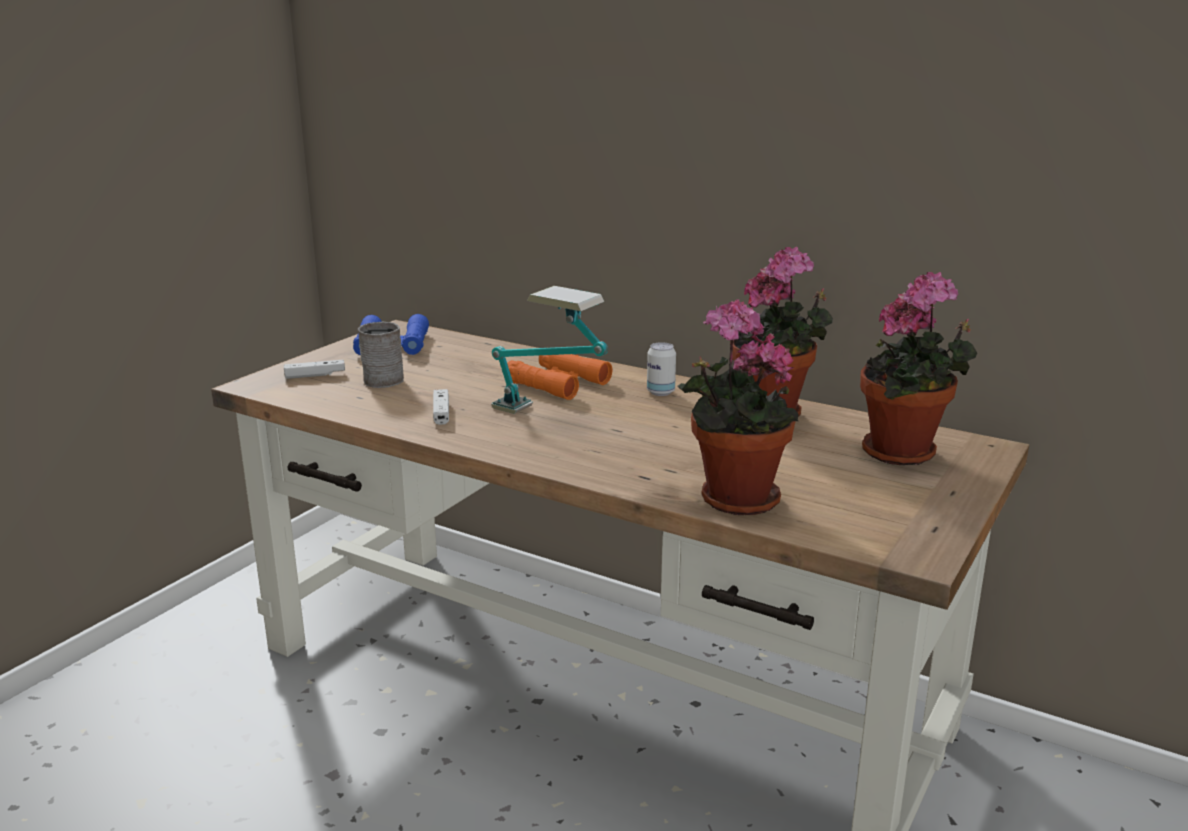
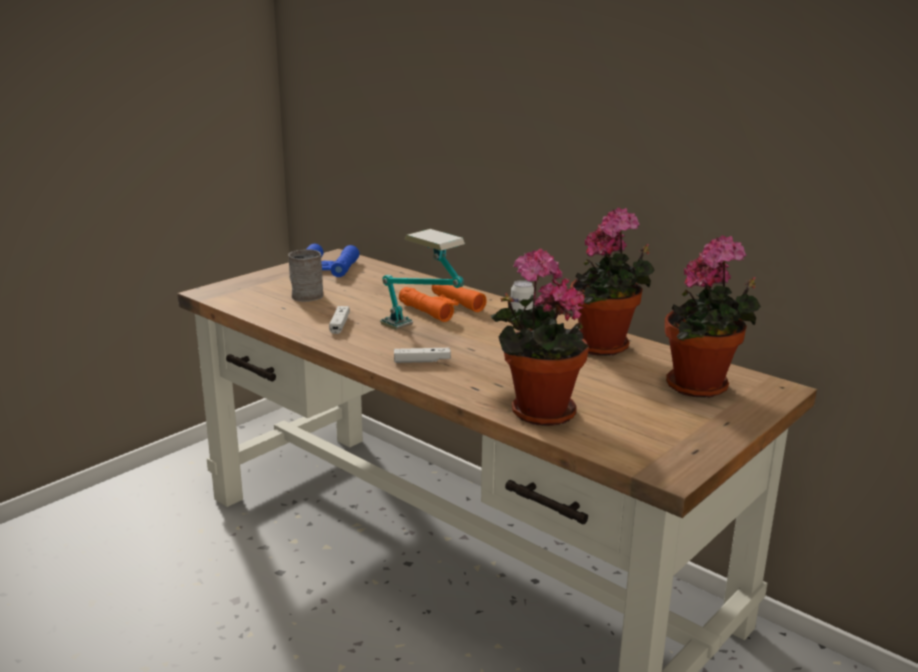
camera: 10 degrees right, 0 degrees up
(315, 375) = (257, 288): white game controller -> white game controller (422, 361)

